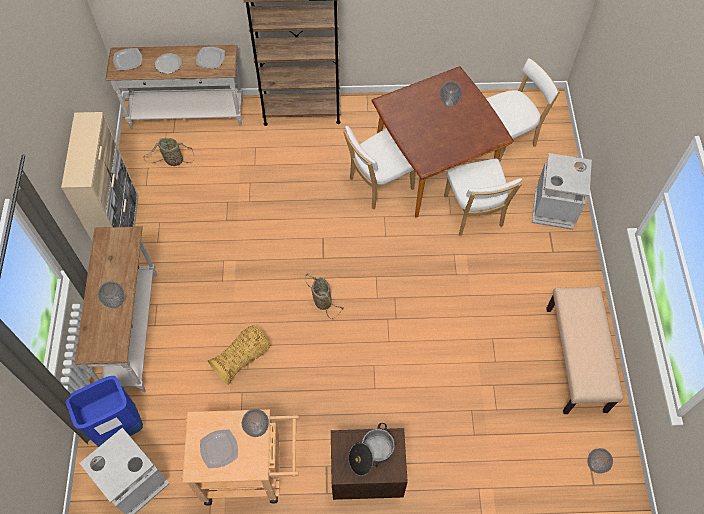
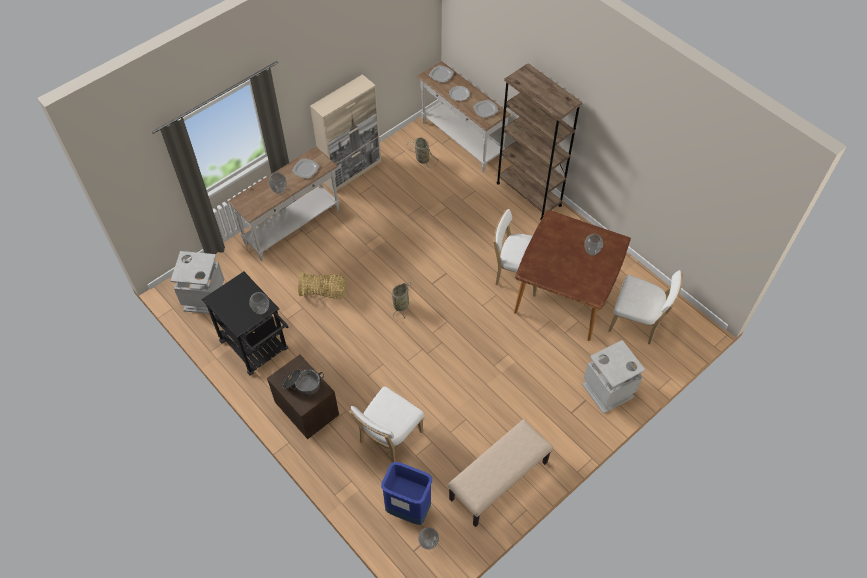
camera: 50 degrees right, 5 degrees down
(119, 429) = (229, 266): blue trash can -> blue trash can (408, 510)
(219, 449) = (234, 301): plate -> plate (305, 169)
(250, 472) = (257, 349): beige cart -> black cart
(474, 213) = (552, 344): white chair -> white chair (389, 439)

